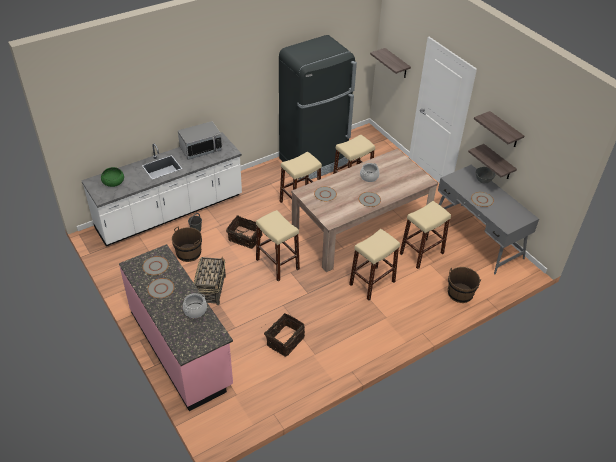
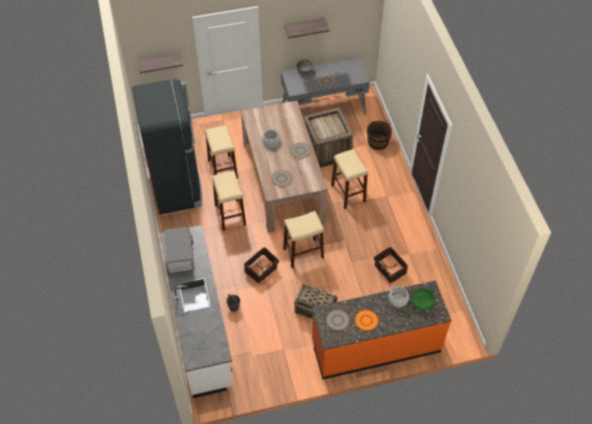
camera: 70 degrees left, 10 degrees up
(113, 181) = (200, 341): green bowl -> green bowl (422, 302)
(161, 289) = (366, 320): grey plate -> orange plate
(181, 348) = (375, 346): pink counter -> orange counter
(188, 253) = (263, 319): brown bucket -> none
(421, 253) = (327, 150): beige stool -> crate
(498, 162) = (306, 51): shelf -> none

